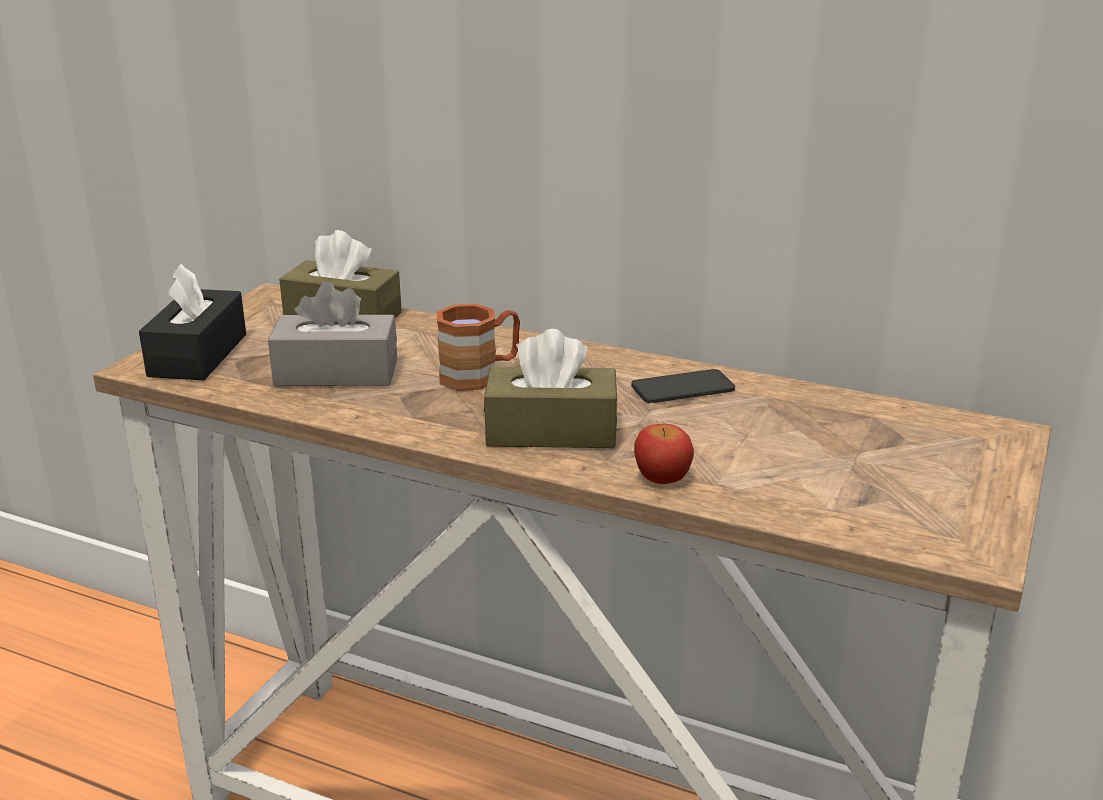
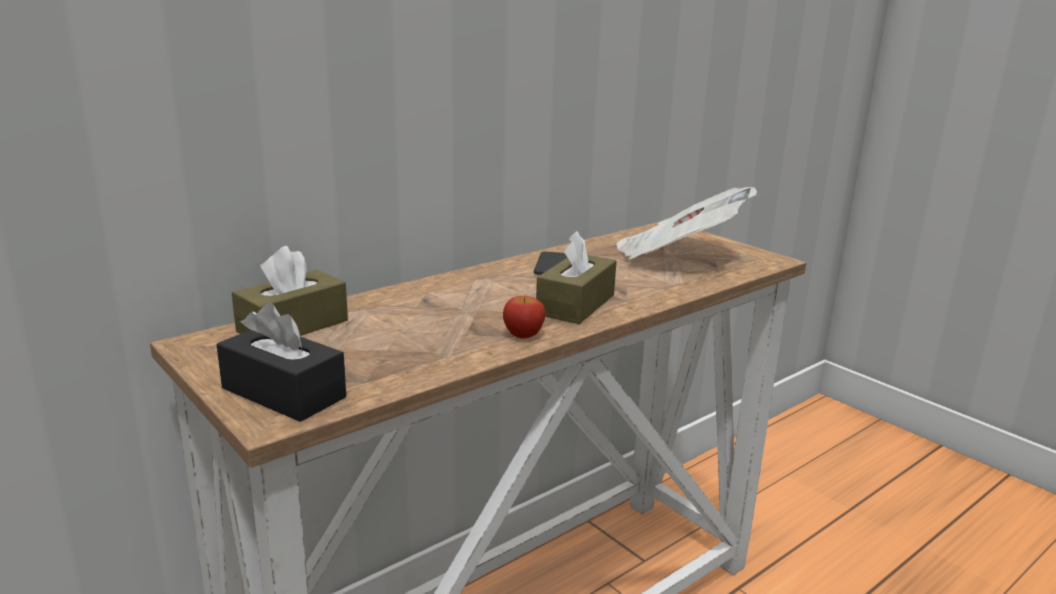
camera: 65 degrees left, 5 degrees down
(336, 373) = (402, 346): grey tissue box -> none
(480, 374) = (468, 305): brown mug -> none
(661, 478) = (659, 293): apple -> apple (523, 335)
(853, 465) = (677, 257): none -> newspaper

